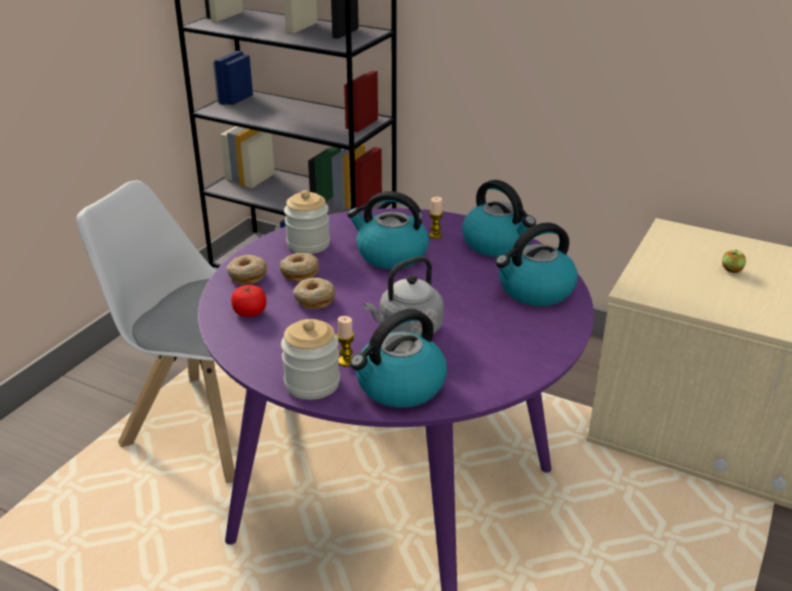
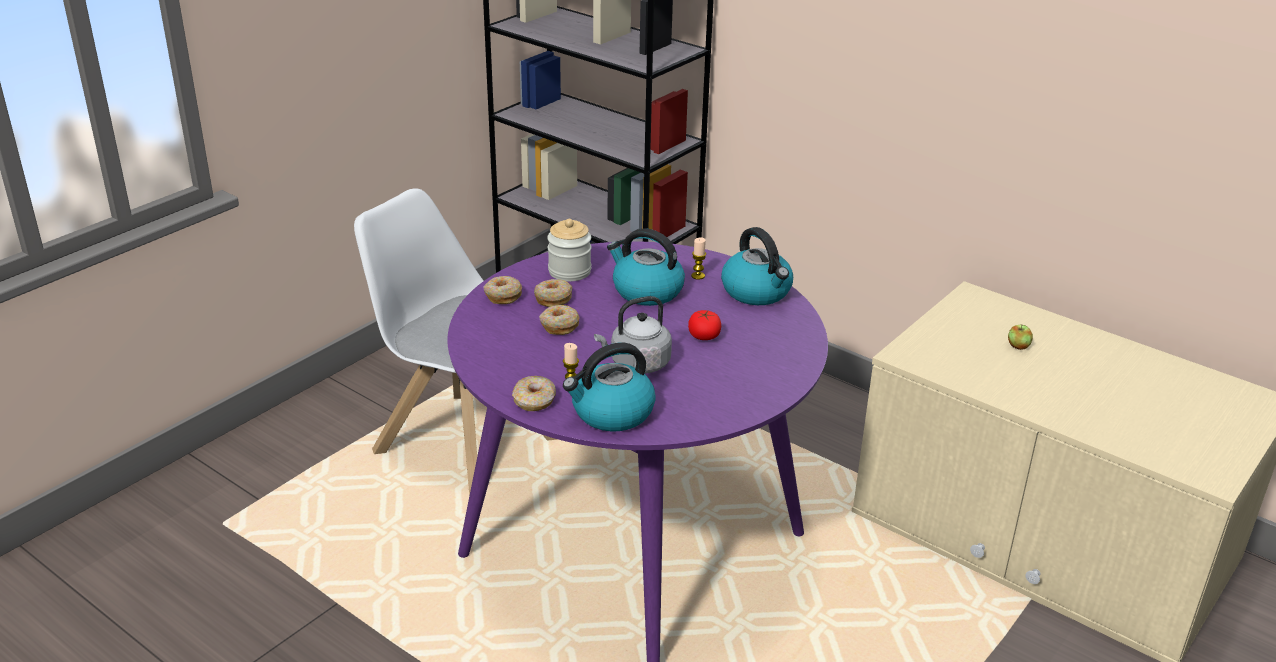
camera: 10 degrees right, 0 degrees up
(250, 312) = (496, 330): tomato -> tomato (704, 336)
(312, 383) = (534, 400): jar -> donut
(535, 291) = (774, 342): kettle -> none

